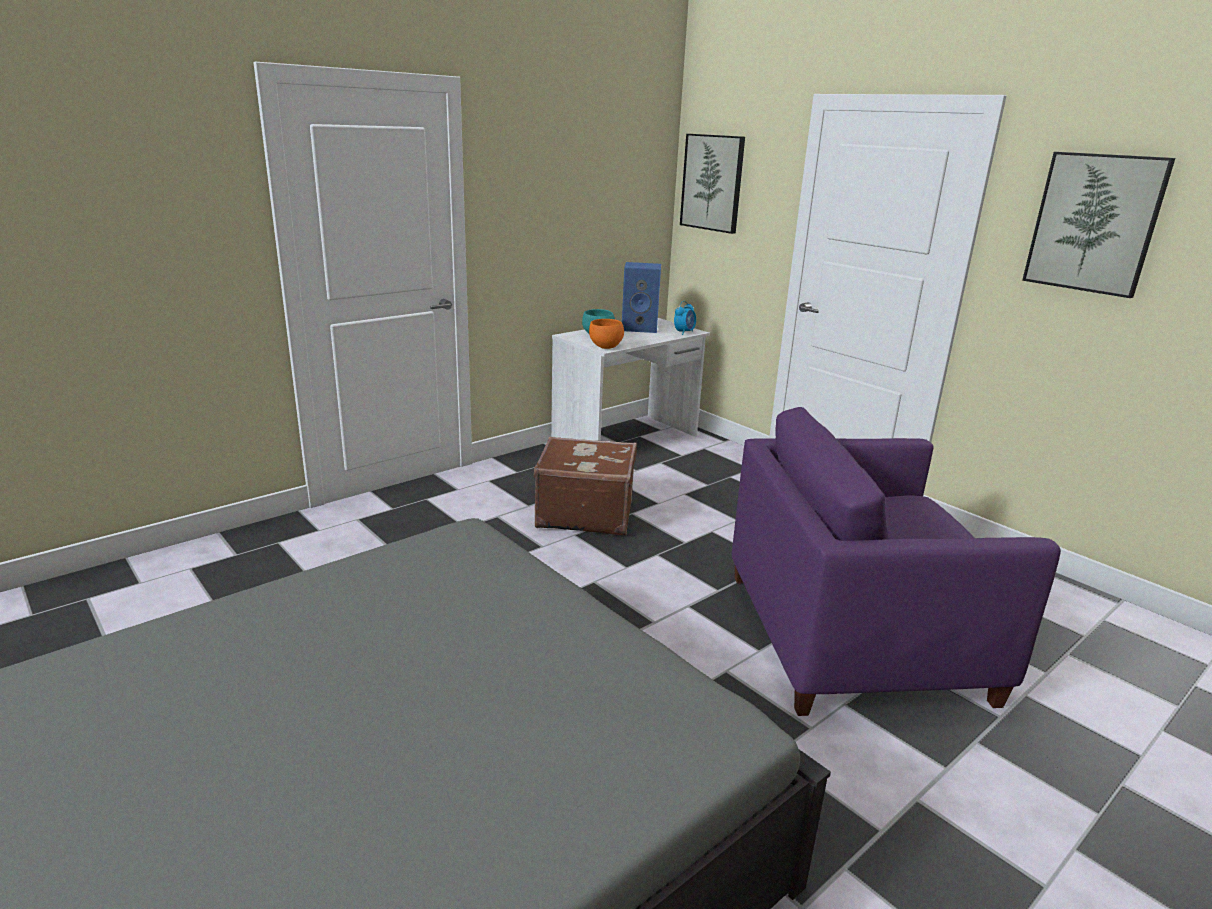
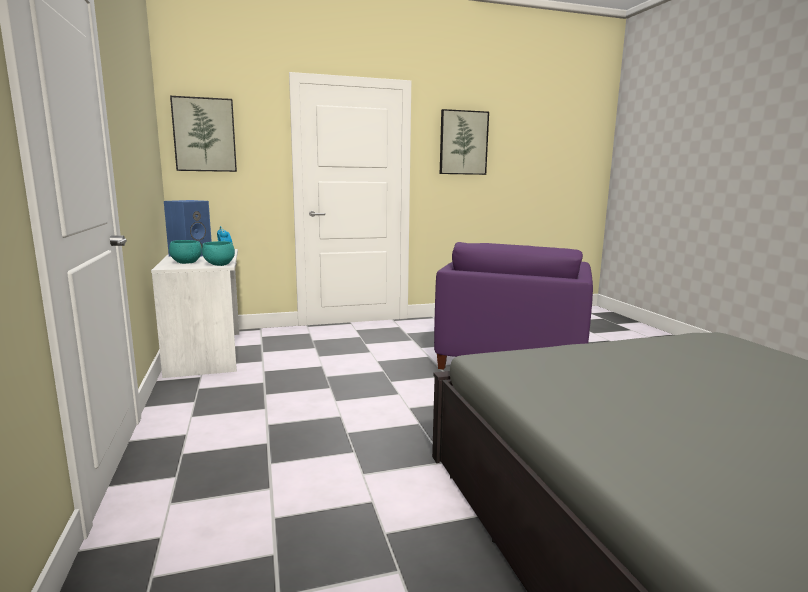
camera: 65 degrees left, 10 degrees down
(585, 513) = (306, 390): brown suitcase -> none
(605, 347) = (220, 265): orange bowl -> turquoise bowl

